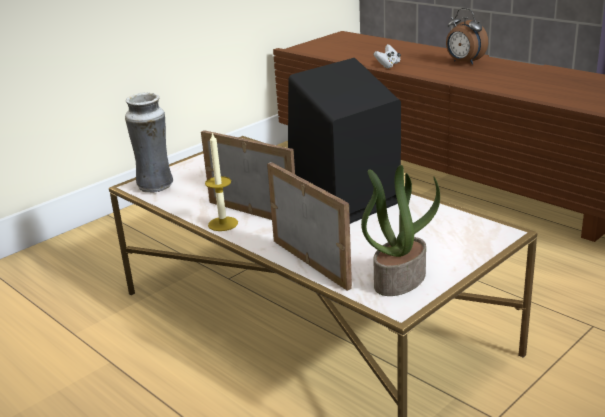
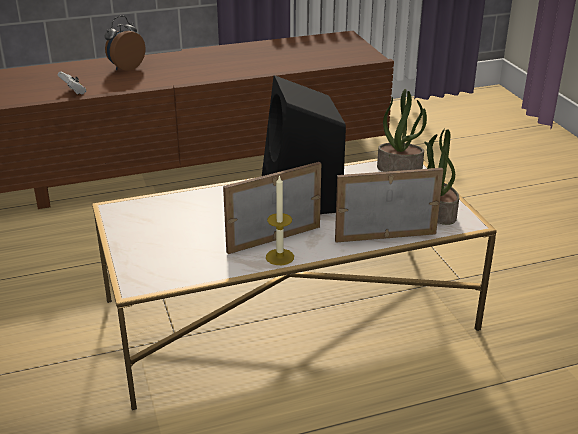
camera: 65 degrees left, 5 degrees up
(156, 187) = (155, 274): vase -> none
(464, 62) = (125, 67): alarm clock -> alarm clock turned 150 degrees clockwise
(478, 233) = (400, 168): none -> potted plant

